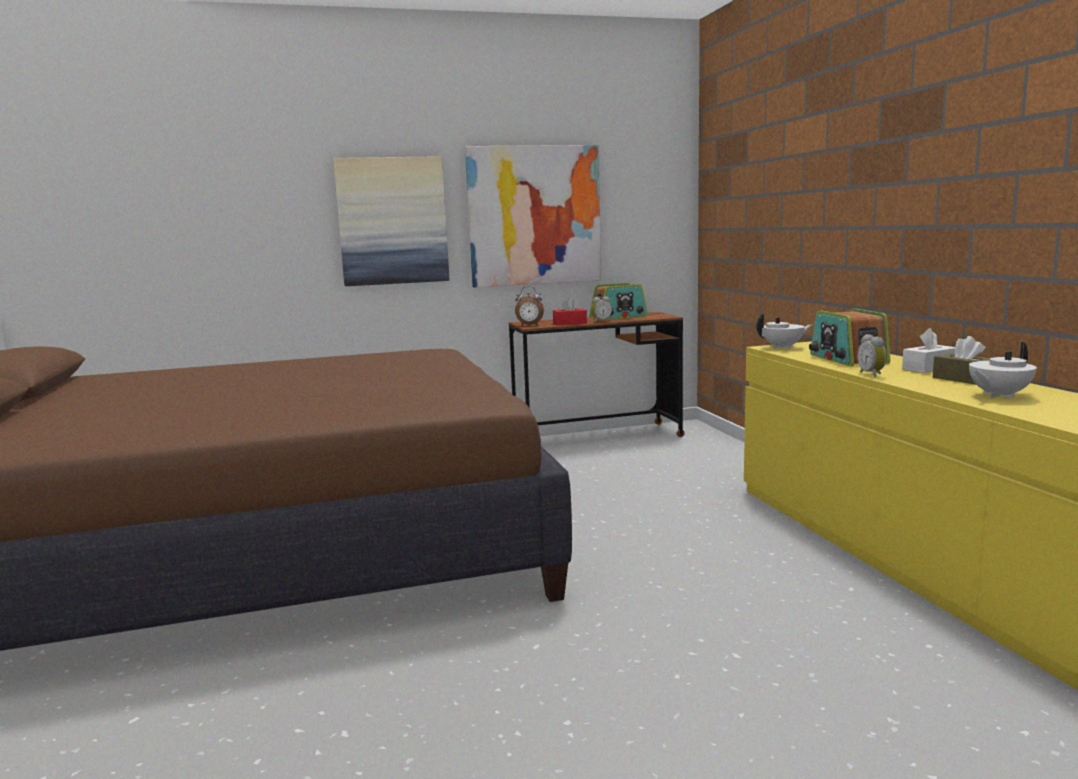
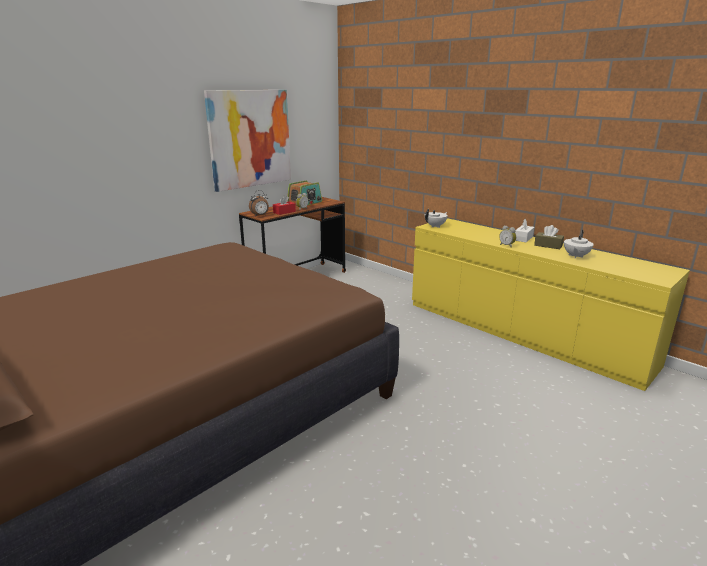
camera: 30 degrees left, 10 degrees up
(392, 221) = (157, 147): picture -> none
(847, 359) = (479, 234): radio -> none

